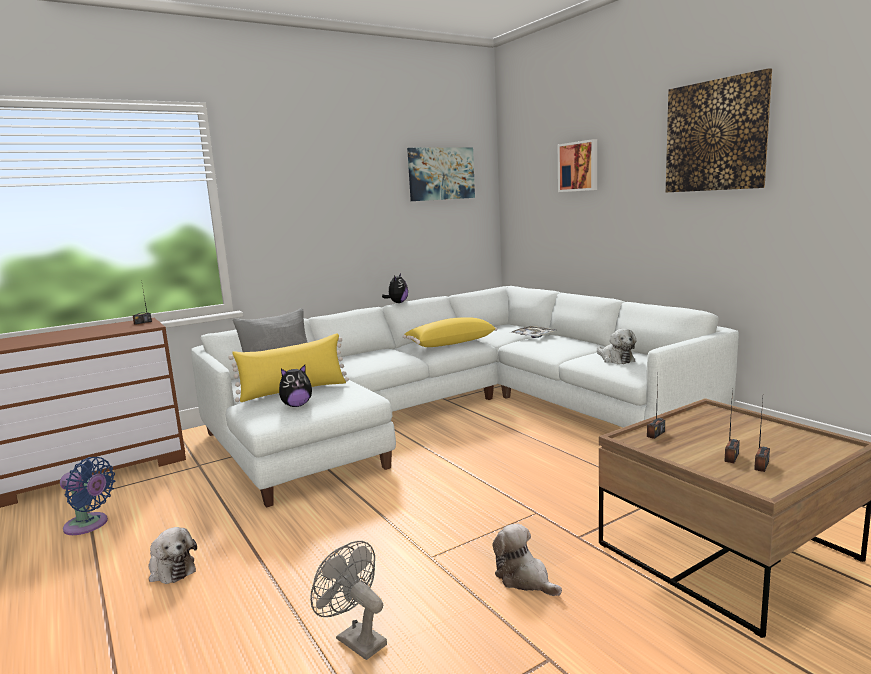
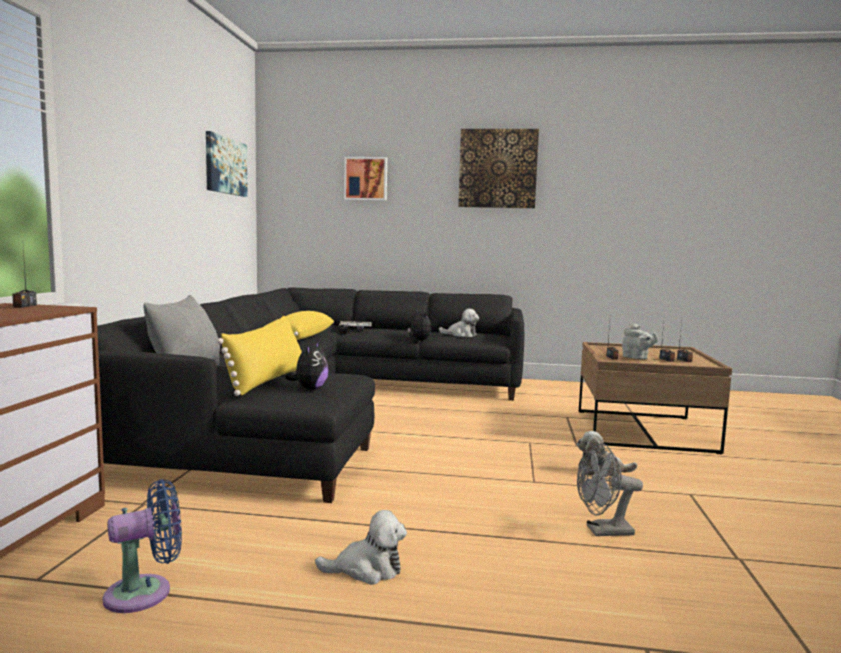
camera: 50 degrees left, 5 degrees down
(397, 303) = (227, 298): plush toy -> plush toy (418, 340)
(454, 412) = (320, 405): white sofa -> black sofa
(692, 443) = (637, 358): none -> grey teapot

